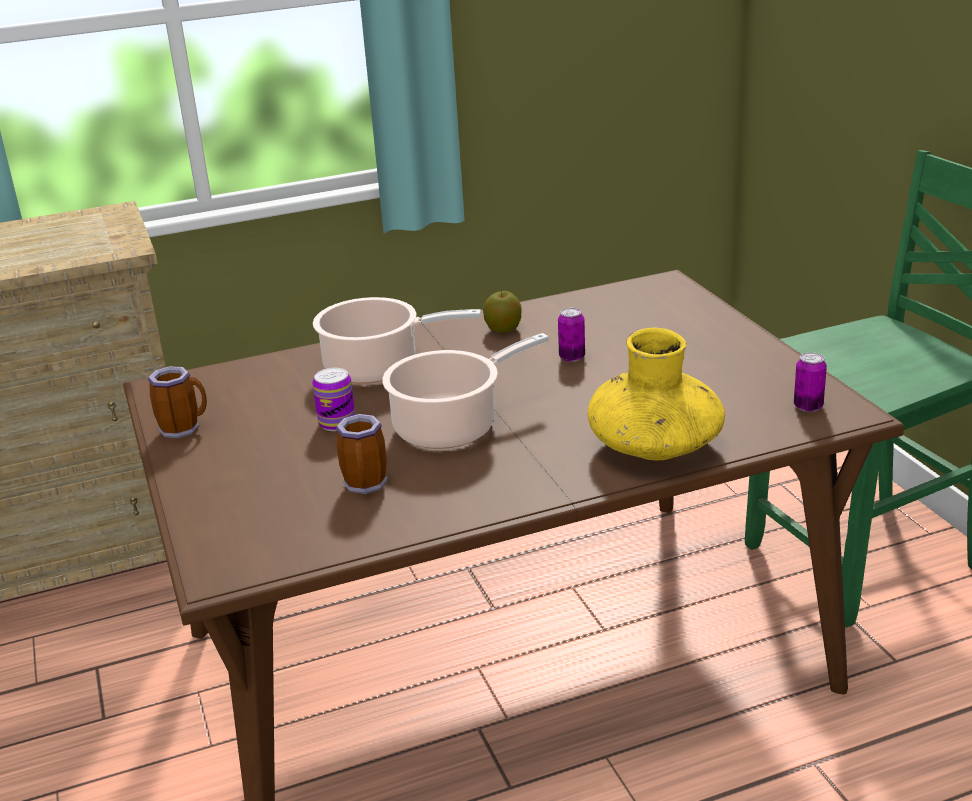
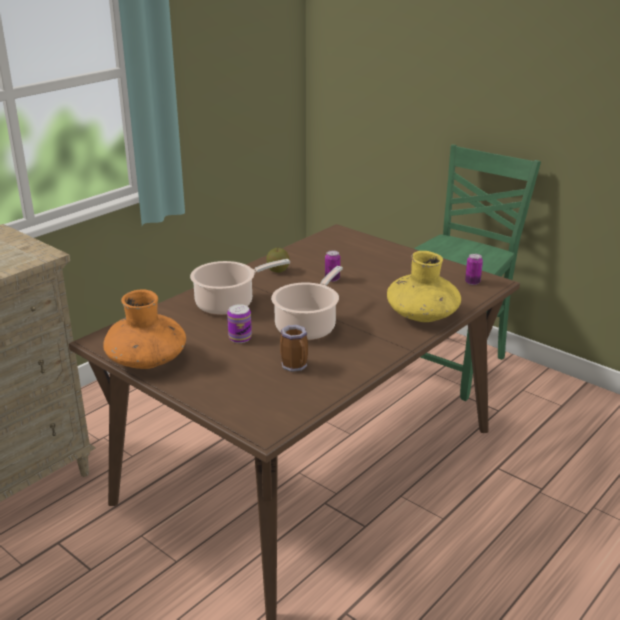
camera: 30 degrees left, 0 degrees up
(184, 428) = (147, 360): mug -> orange vase

